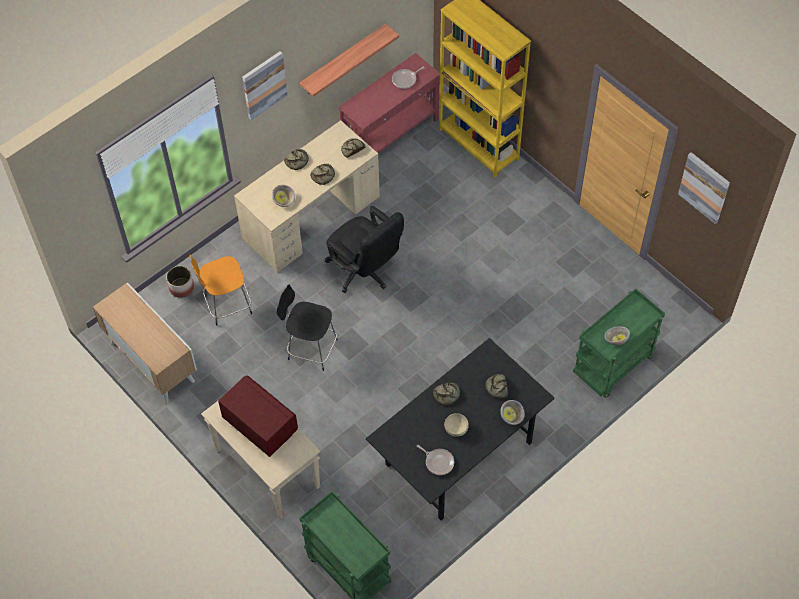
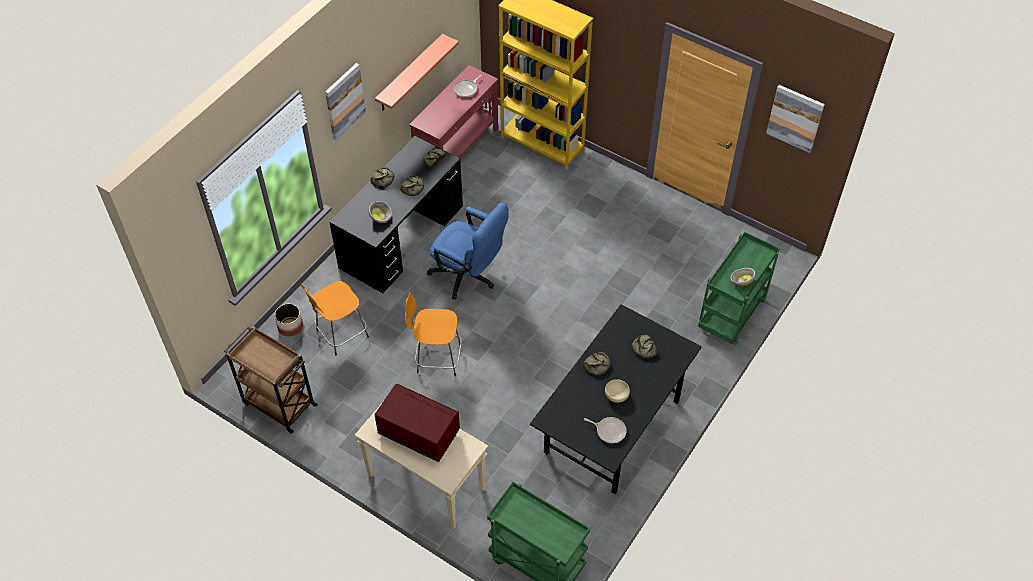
camera: 15 degrees left, 5 degrees down
(151, 362) = (278, 403): cabinet -> brown cart
(311, 348) = (437, 358): black stool -> orange stool
(312, 217) = (402, 236): beige desk -> black desk
(364, 272) = (469, 276): black office chair -> blue office chair
(512, 416) = (667, 372): bowl -> none

